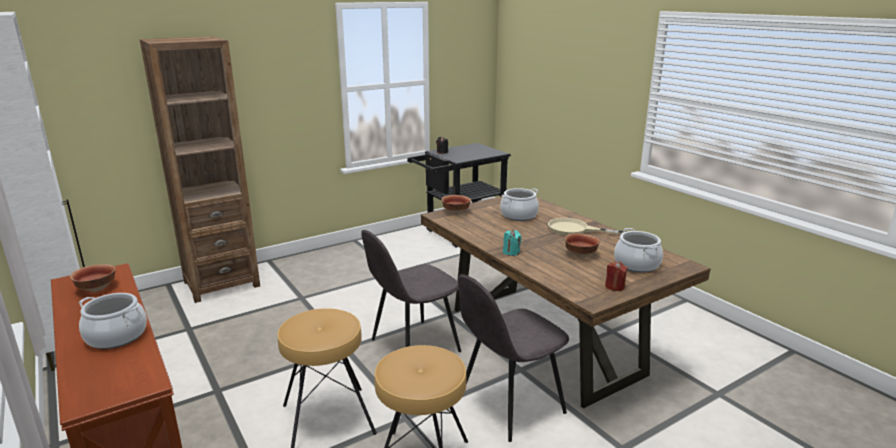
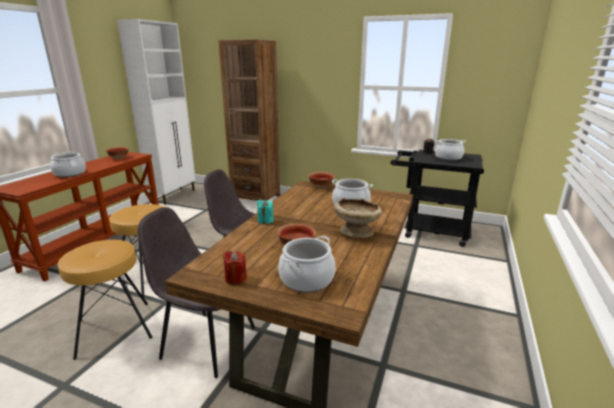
camera: 55 degrees right, 0 degrees up
(468, 152) = (448, 158): none -> cooking pot
(575, 230) = (356, 232): beige frying pan -> beige bowl

